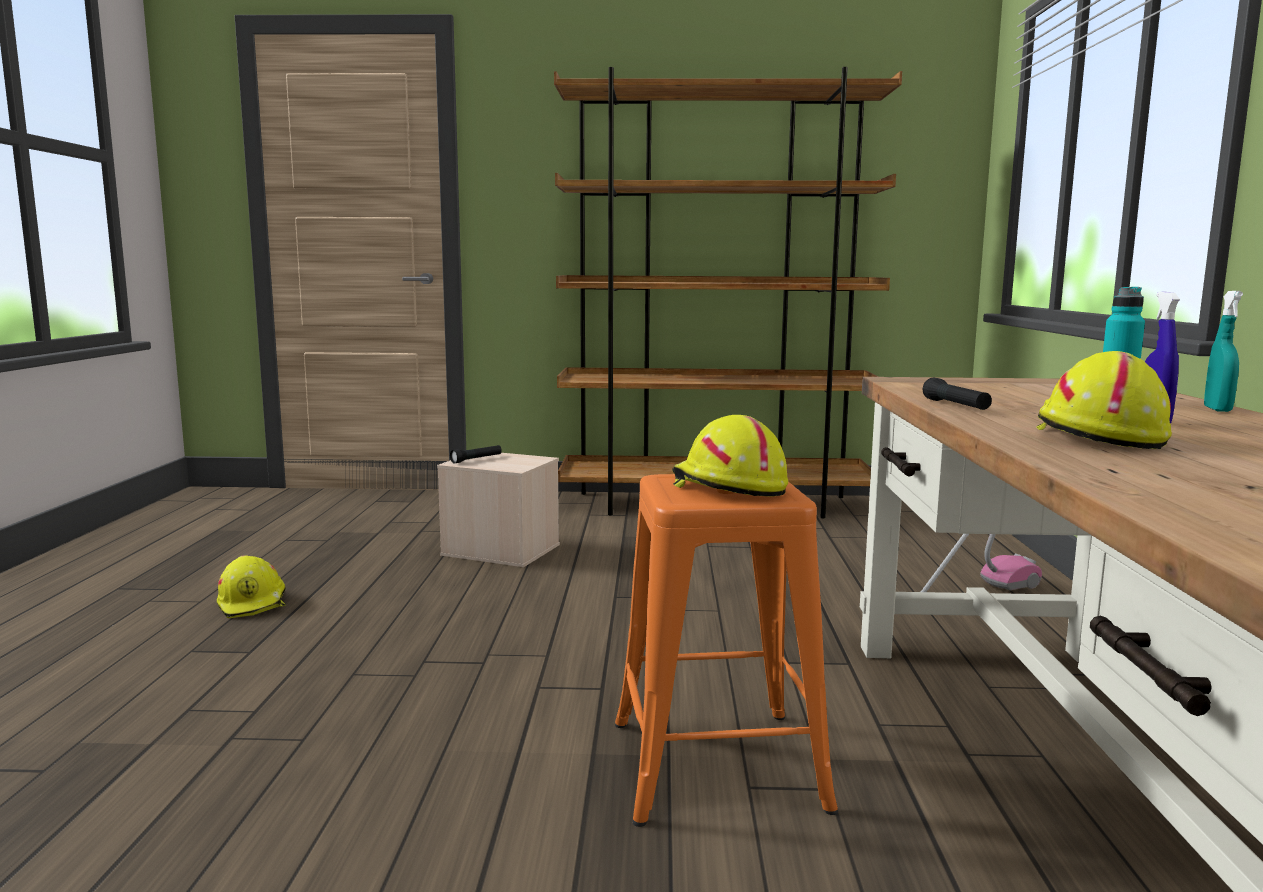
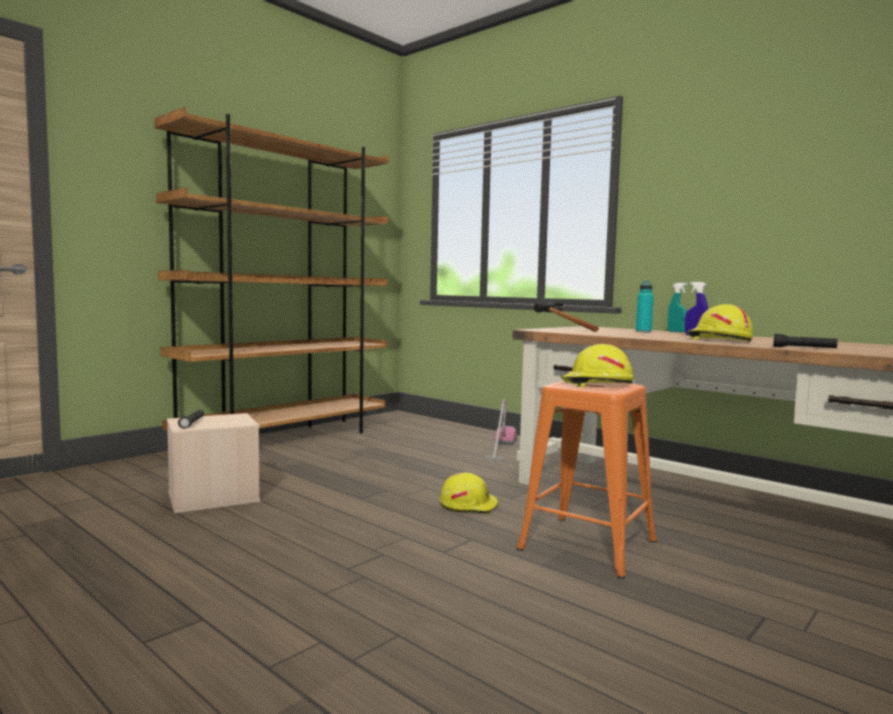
camera: 50 degrees left, 5 degrees down
(253, 603) = (98, 594): yellow hard hat -> yellow hard hat (468, 505)
(956, 406) = (624, 336): black flashlight -> black flashlight (804, 348)
(976, 381) = (561, 328): none -> hammer

